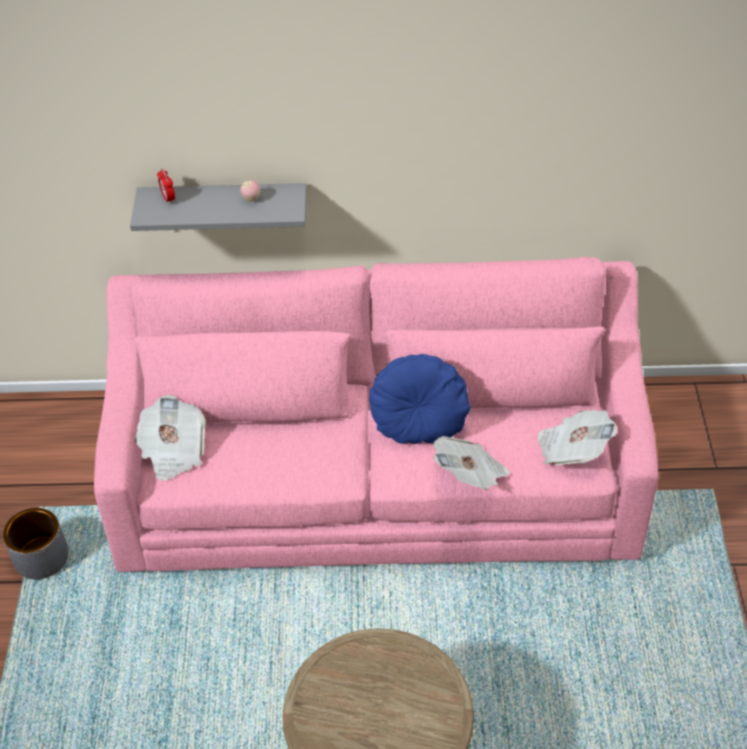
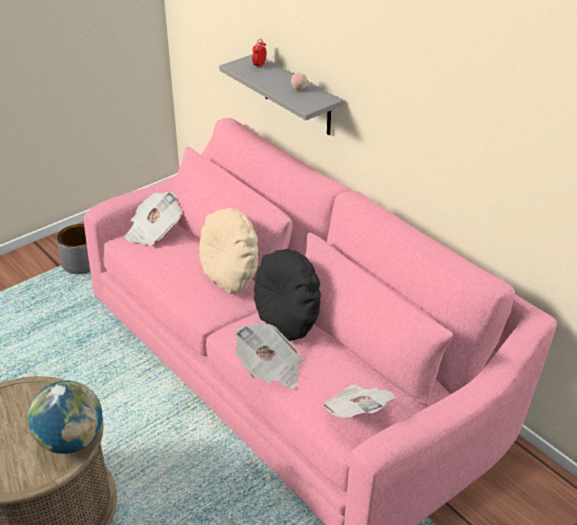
camera: 50 degrees right, 10 degrees down
(312, 434) = (230, 279): none -> beige pillow
(419, 429) = (287, 323): blue pillow -> black pillow
(425, 673) = (71, 441): none -> globe

